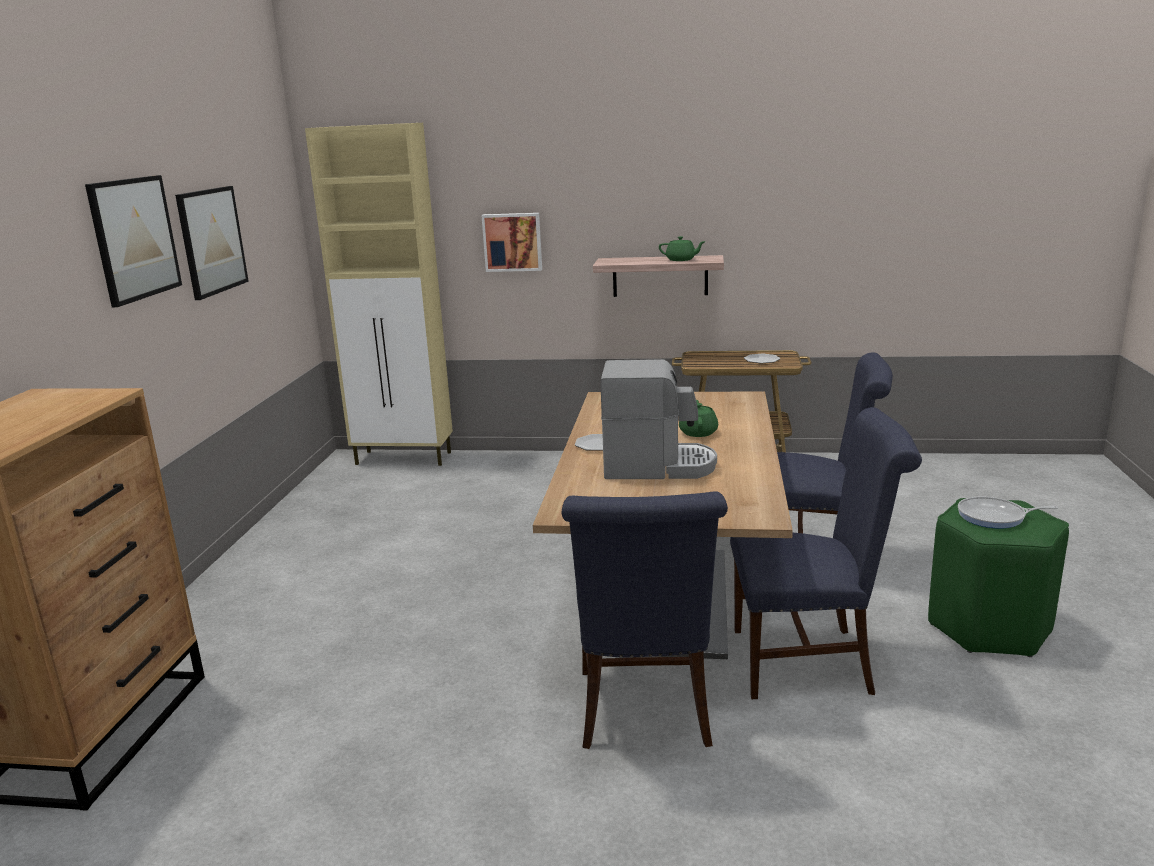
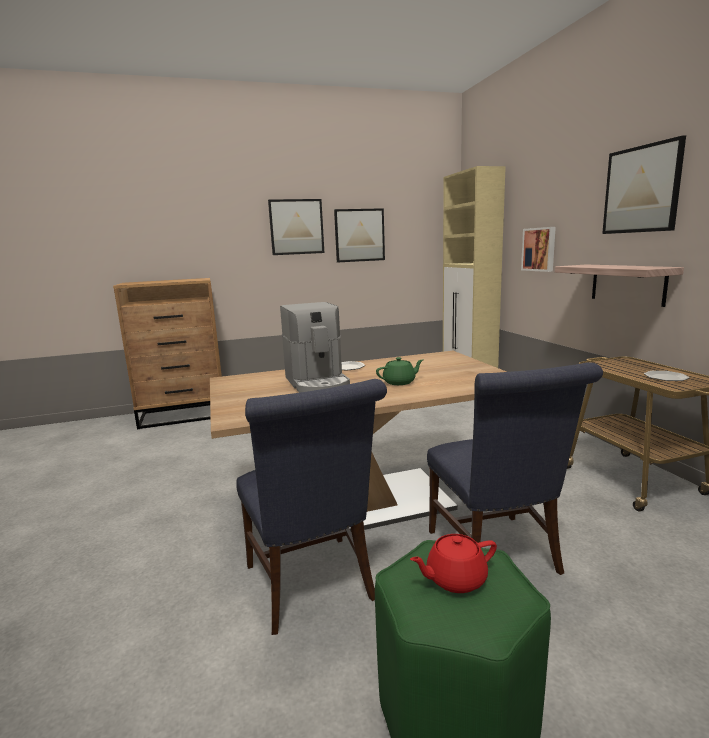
camera: 65 degrees right, 5 degrees down
(645, 713) = (220, 526): blue chair -> none
(664, 177) = (641, 189): none -> picture
(681, 260) = (626, 267): green teapot -> none
(995, 517) = (455, 579): frying pan -> red teapot

